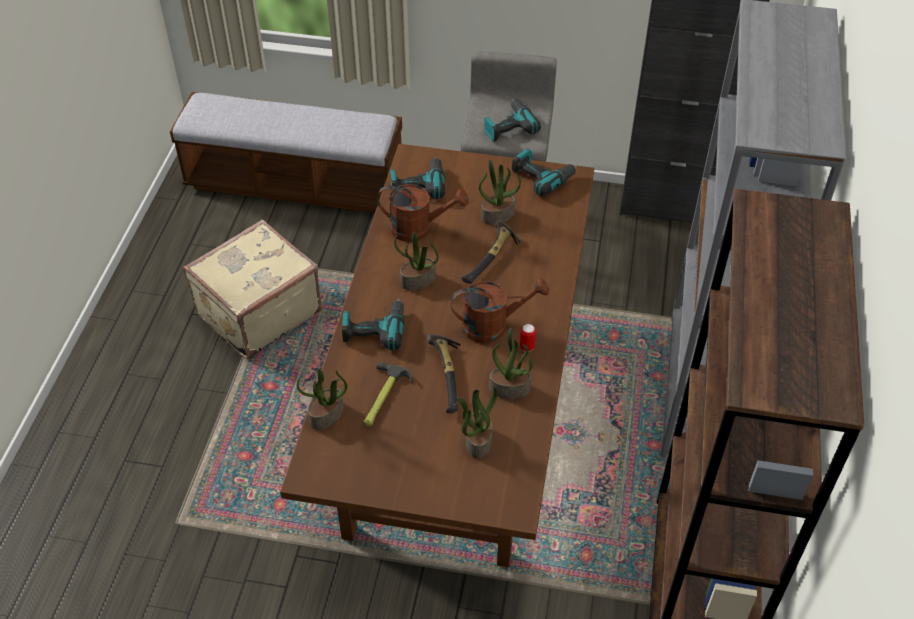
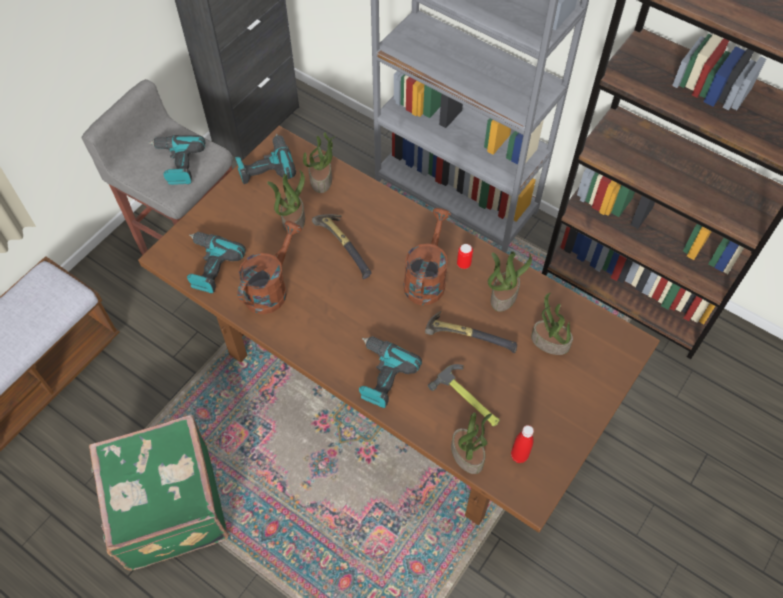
camera: 65 degrees left, 10 degrees up
(257, 312) = (166, 507): beige suitcase -> green suitcase
(344, 453) = (519, 456): none -> red bottle
(418, 280) = (339, 315): potted plant -> potted plant (321, 179)

